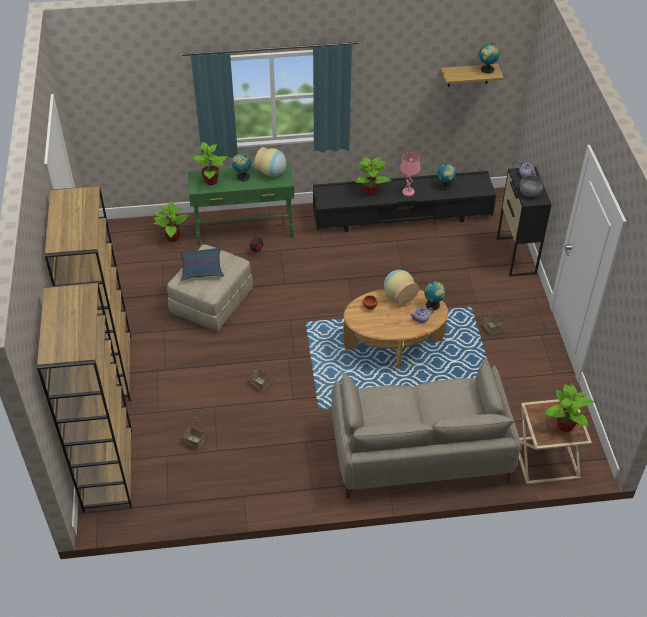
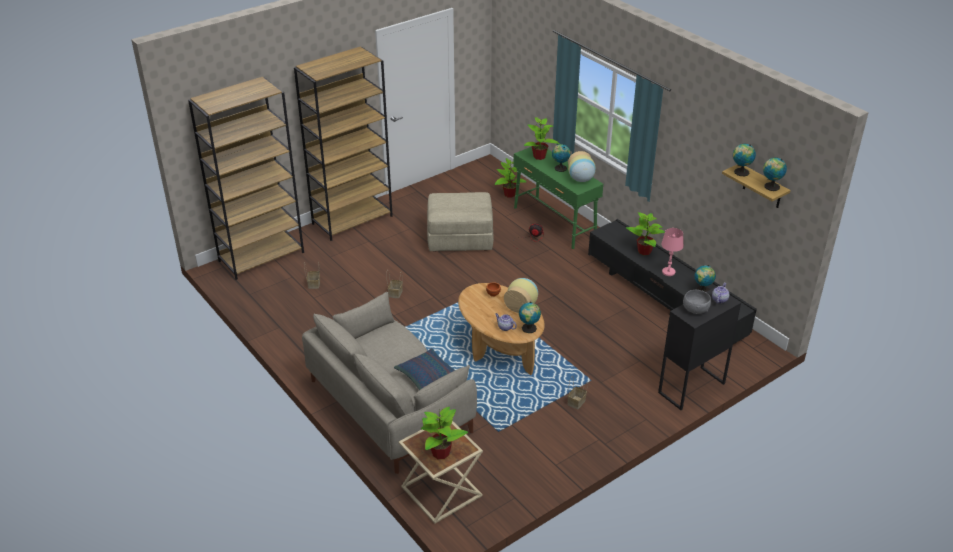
camera: 60 degrees right, 10 degrees down
(202, 268) = (458, 200): blue pillow -> blue pillow (427, 376)
(455, 74) = (740, 172): none -> globe

